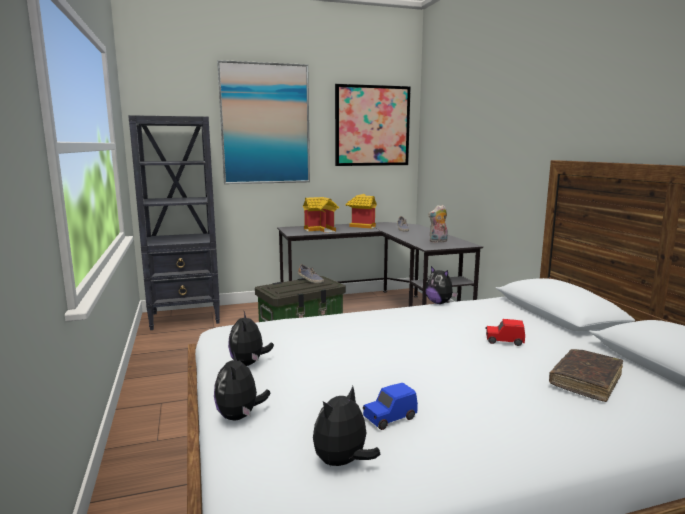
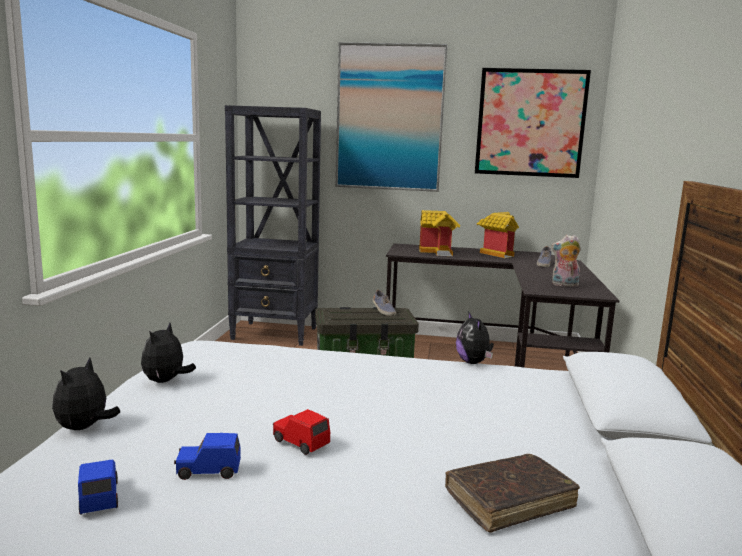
camera: 25 degrees right, 0 degrees up
(342, 463) = (99, 497): plush toy -> blue toy car
(504, 341) = (479, 425): red toy car -> red toy car (300, 443)

